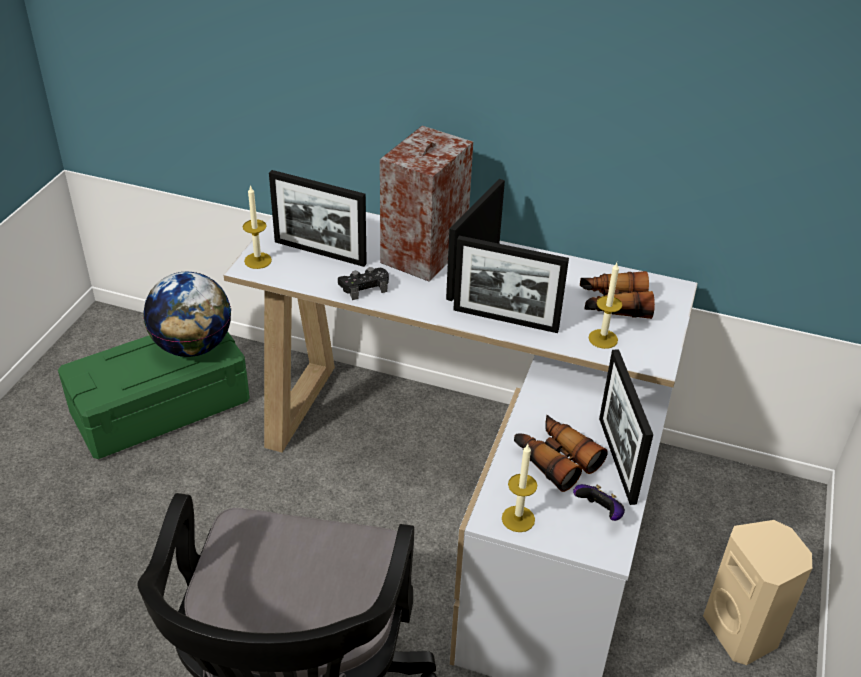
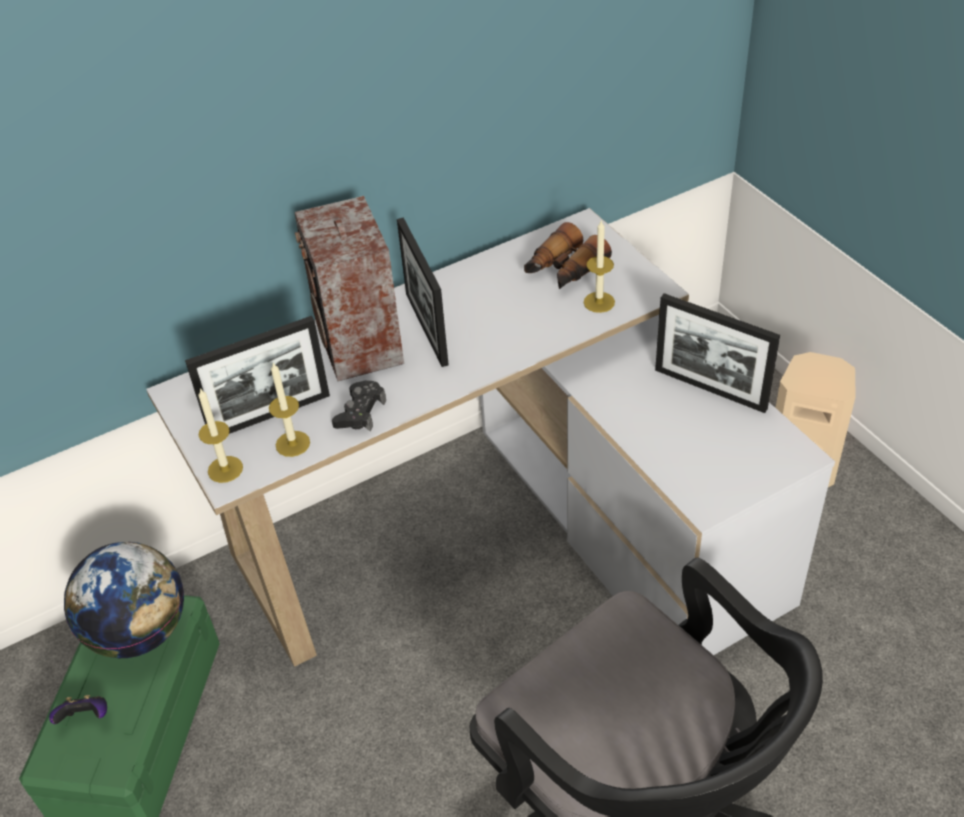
camera: 45 degrees left, 5 degrees up
(505, 319) = (511, 345): picture frame -> none
(518, 519) = (720, 490): candle -> candle (292, 443)
(555, 459) = (674, 425): binoculars -> none
(599, 513) = (757, 436): game controller -> game controller (86, 718)

